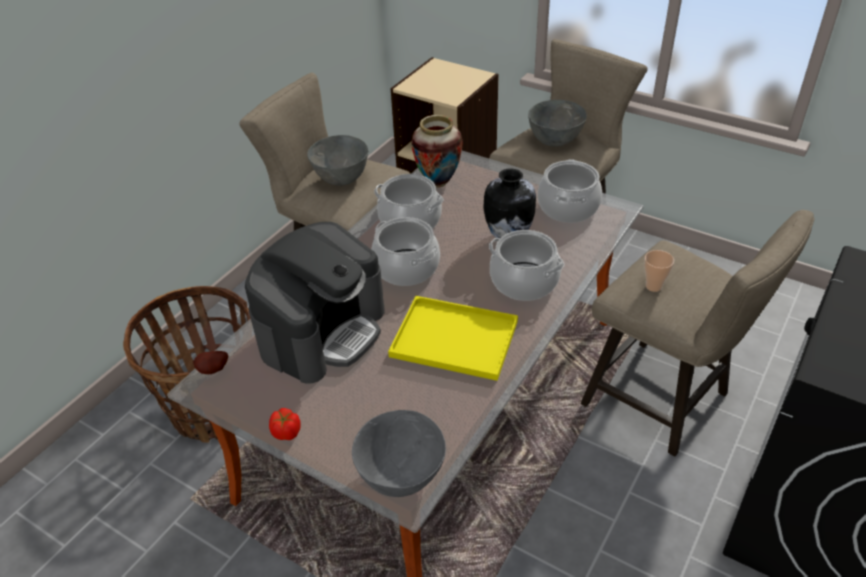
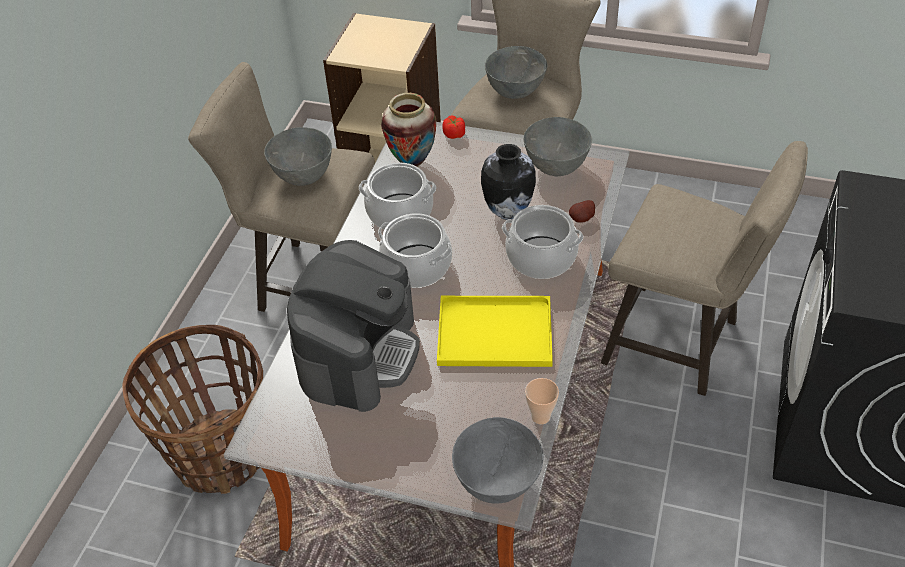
camera: 15 degrees left, 5 degrees up
(213, 370) = (262, 420): potato -> potato (583, 219)
(286, 432) = (367, 465): tomato -> tomato (454, 134)
(568, 207) = (557, 167): cooking pot -> grey bowl
(653, 286) = (665, 237): cup -> cup (540, 416)

